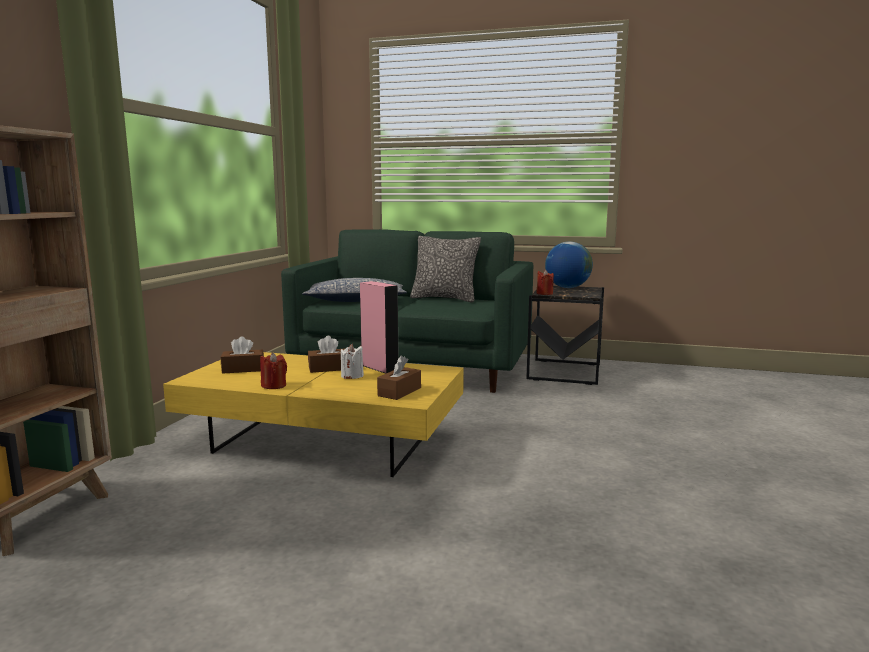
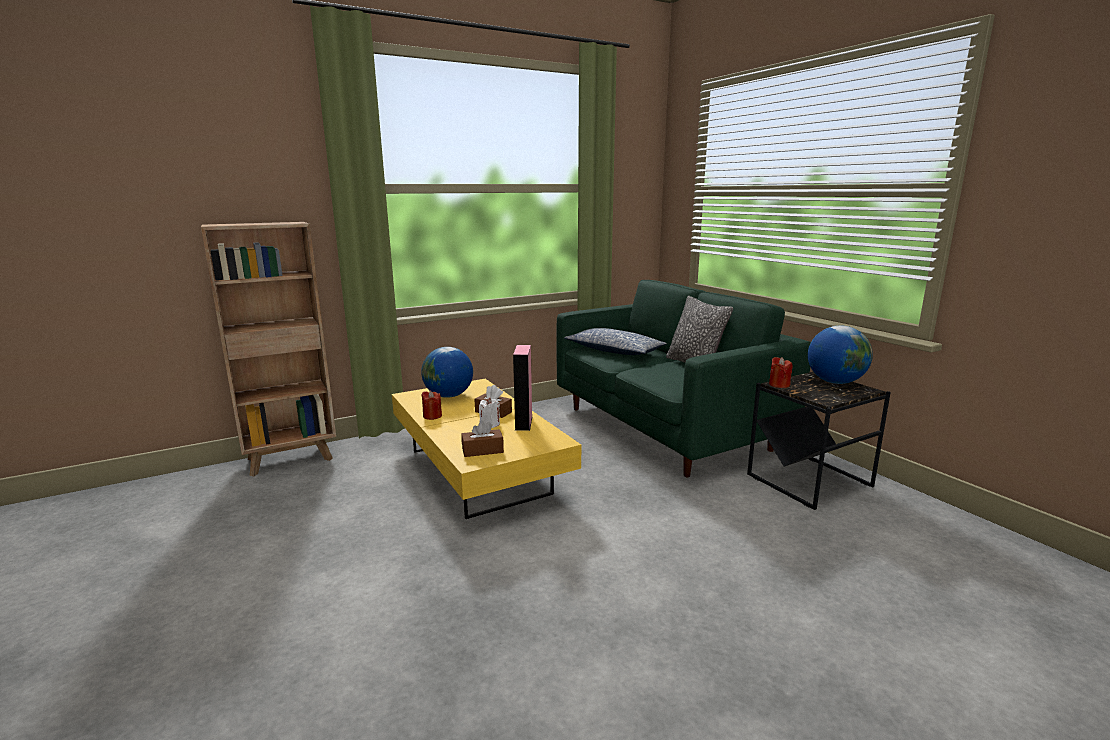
camera: 45 degrees right, 5 degrees up
(243, 369) = (448, 396): brown tissue box -> globe

